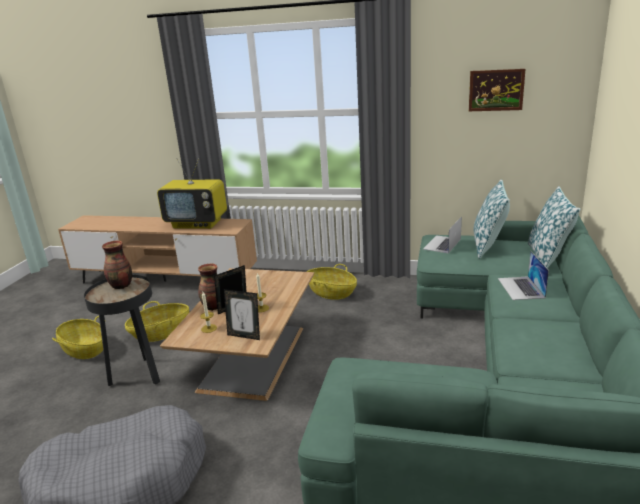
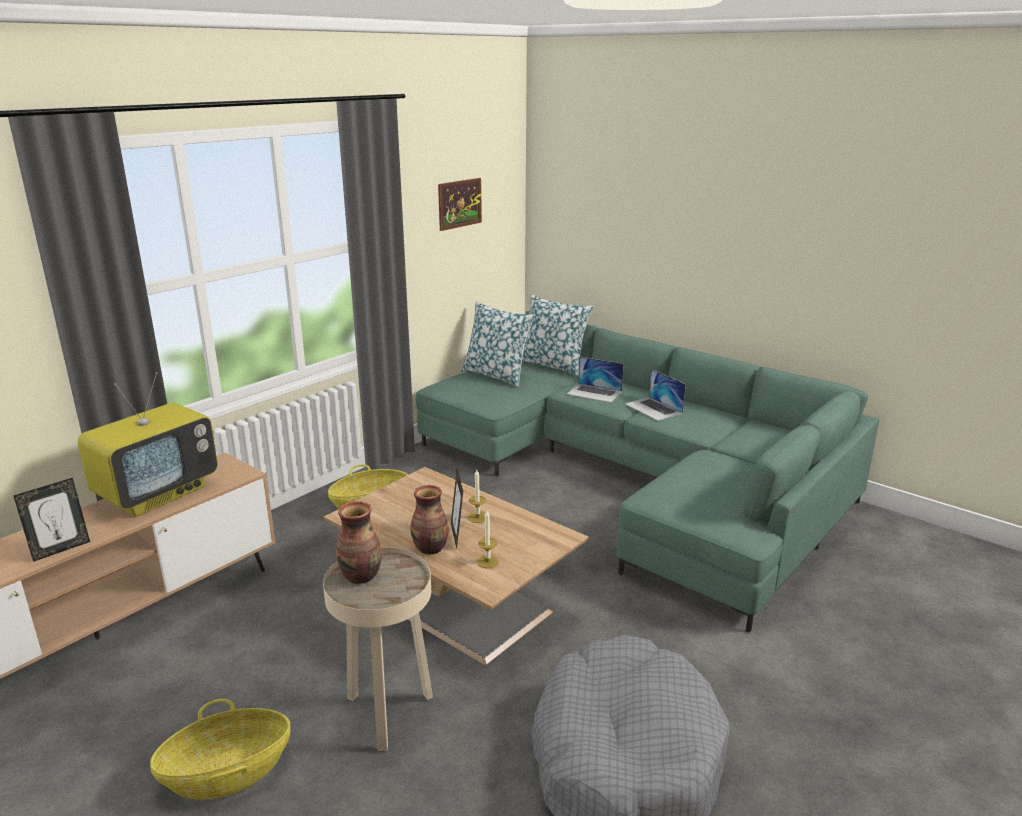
camera: 65 degrees left, 0 degrees up
(138, 375) = (388, 713): black side table -> beige side table
(161, 333) = (285, 671): basket -> none
(244, 336) = (533, 541): picture frame -> picture frame (60, 549)
(442, 244) = (461, 390): laptop -> laptop (653, 408)

